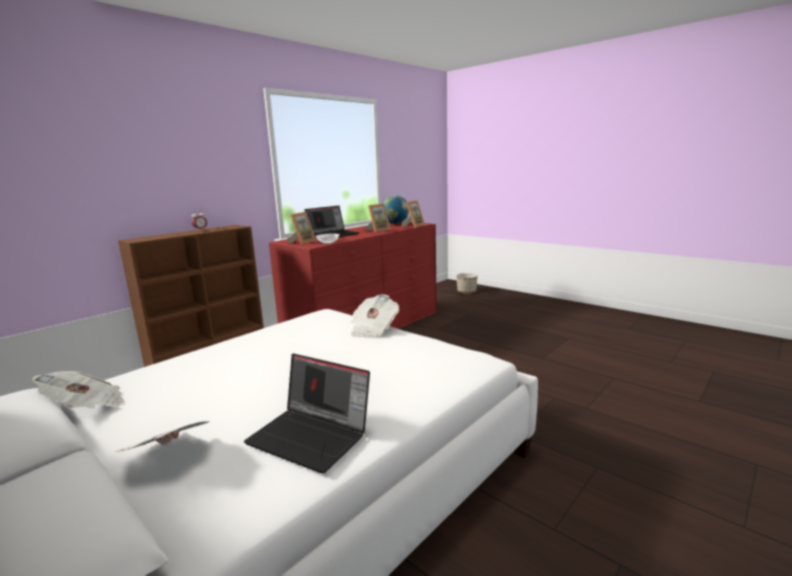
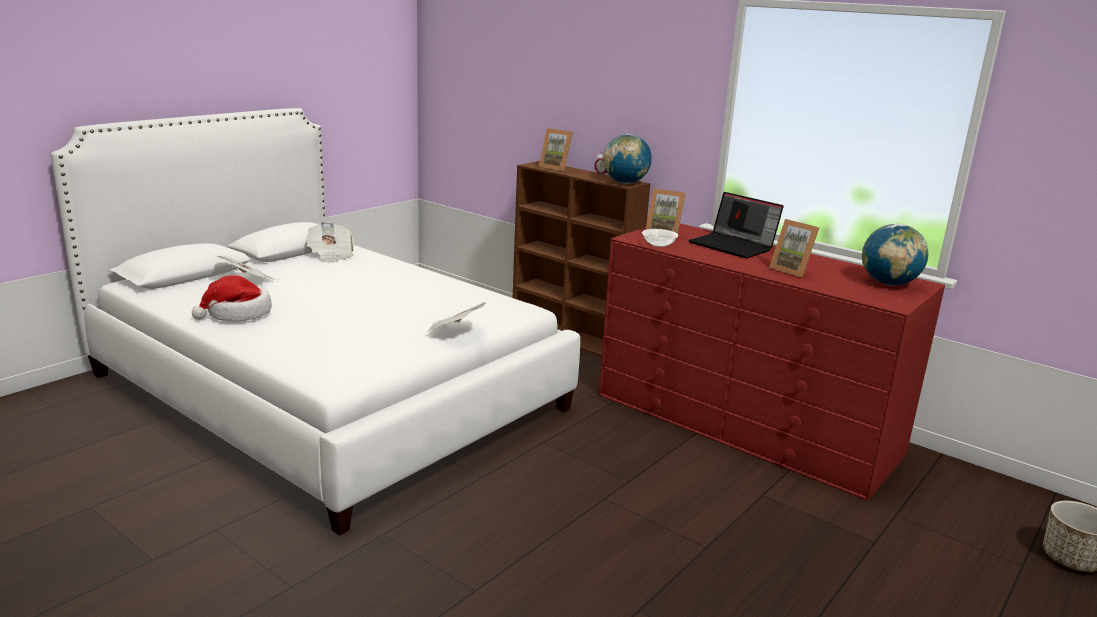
camera: 85 degrees right, 5 degrees up
(232, 227) = (625, 183): none -> globe
(312, 436) = (237, 313): laptop -> hat
(414, 226) = (863, 295): picture frame -> picture frame (556, 168)

